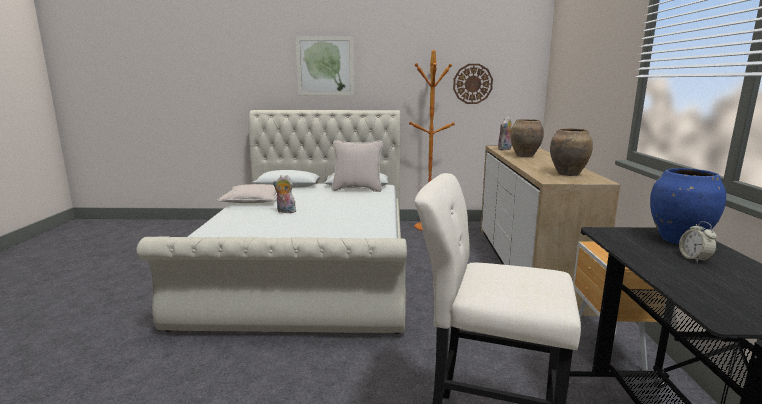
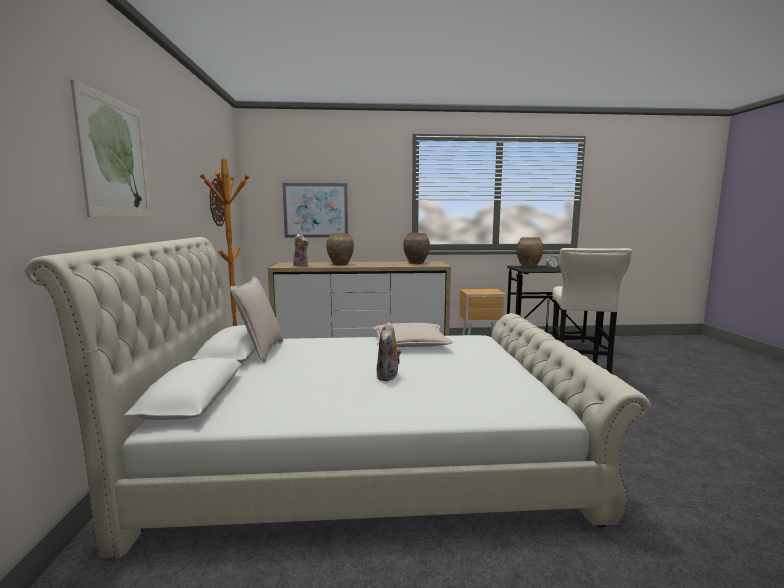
camera: 95 degrees left, 5 degrees down
(253, 200) = (310, 410): beige pillow -> beige pillow (410, 343)
(574, 91) = (316, 210): none -> picture
(678, 240) = (528, 267): blue vase -> brown vase

